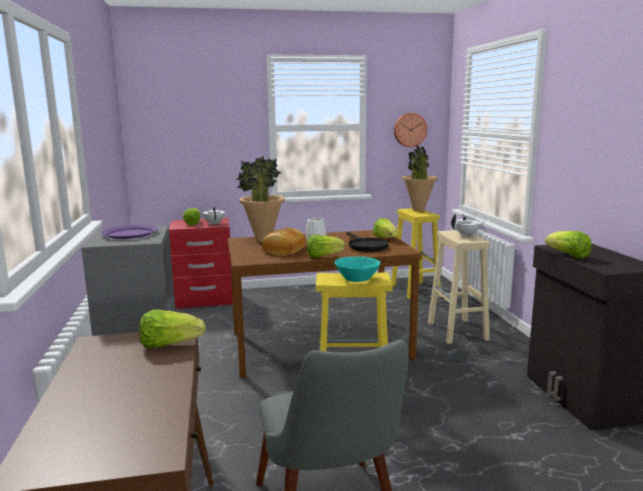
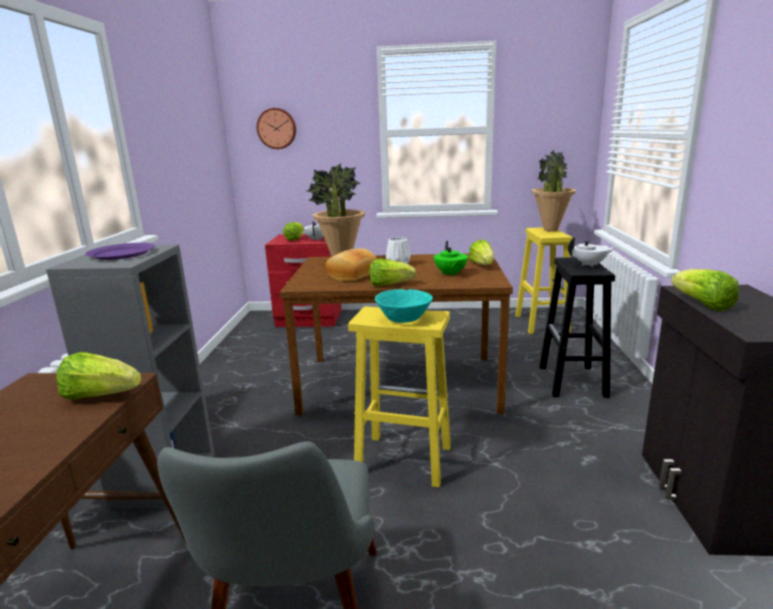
camera: 15 degrees right, 5 degrees up
(365, 246) = (450, 273): black frying pan -> green teapot
(409, 130) = (548, 132): wall clock -> wall clock (277, 128)
(458, 331) = (572, 382): beige stool -> black stool

